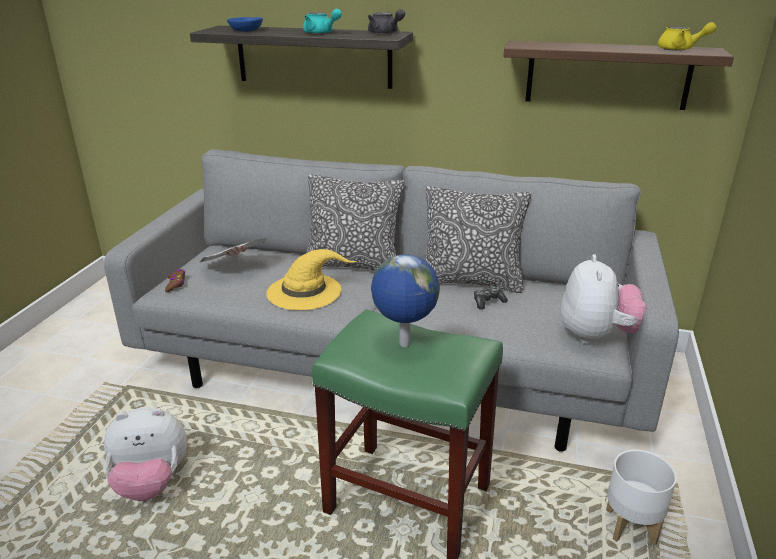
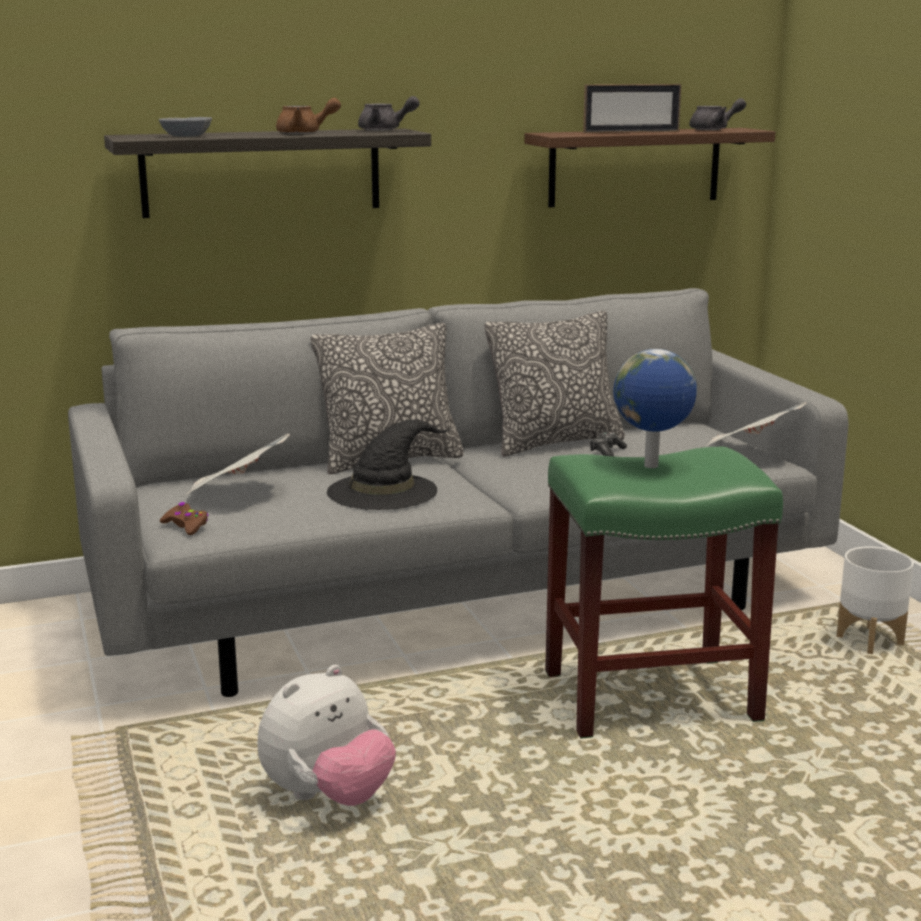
camera: 35 degrees left, 10 degrees down
(246, 30) = (186, 135): blue bowl -> grey bowl
(305, 291) = (383, 490): yellow hat -> black hat
(321, 33) = (305, 133): turquoise teapot -> brown teapot
(590, 47) = (631, 132): none -> picture frame
(596, 336) = (749, 452): plush toy -> newspaper
(680, 49) = (714, 129): yellow teapot -> grey teapot

